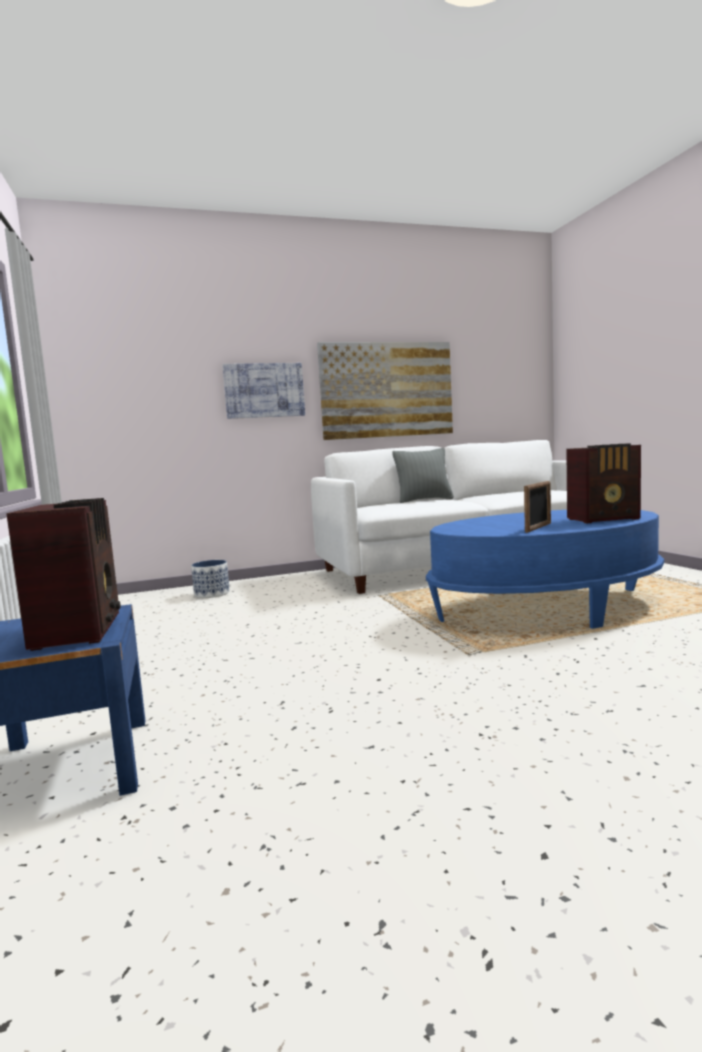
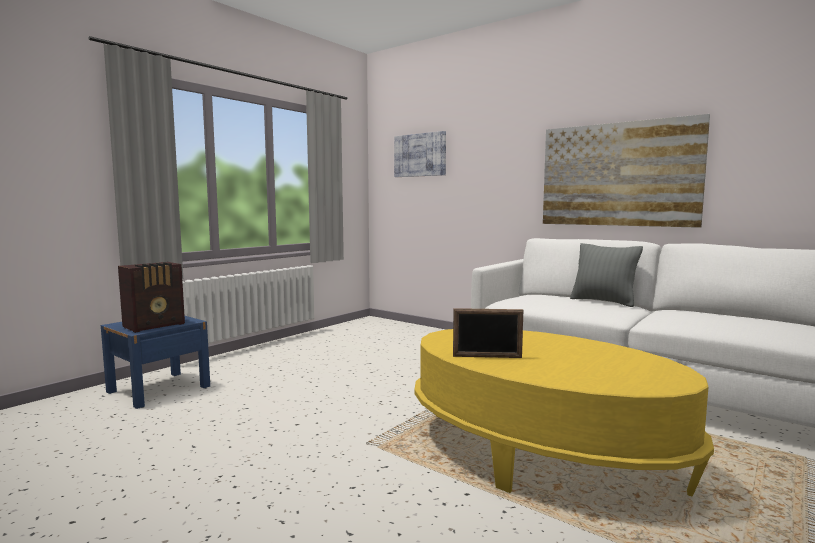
camera: 55 degrees right, 0 degrees up
(212, 594) = (421, 337): planter -> none
(264, 390) = (497, 176): picture -> picture (420, 155)
(546, 608) = (541, 454): blue coffee table -> yellow coffee table
(605, 519) = (583, 374): radio -> none

